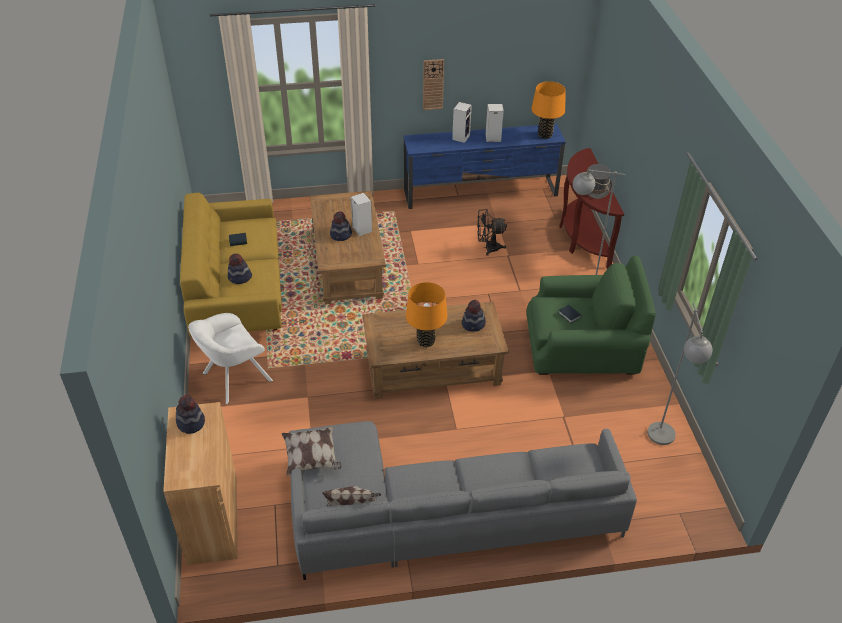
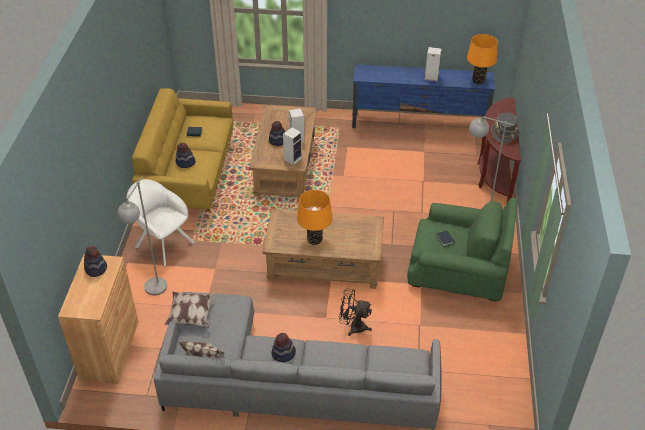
camera: 15 degrees right, 0 degrees up
(234, 378) = (162, 243): white armchair -> white armchair turned 60 degrees clockwise
(433, 84) = (383, 24): wall clock -> none
(461, 137) = (404, 72): speaker -> speaker (293, 158)
(473, 324) = (359, 233): hat -> hat (283, 354)
(488, 248) = (408, 171): black fan -> black fan (353, 326)
(663, 442) = (498, 363): grey floor lamp -> grey floor lamp (152, 293)

